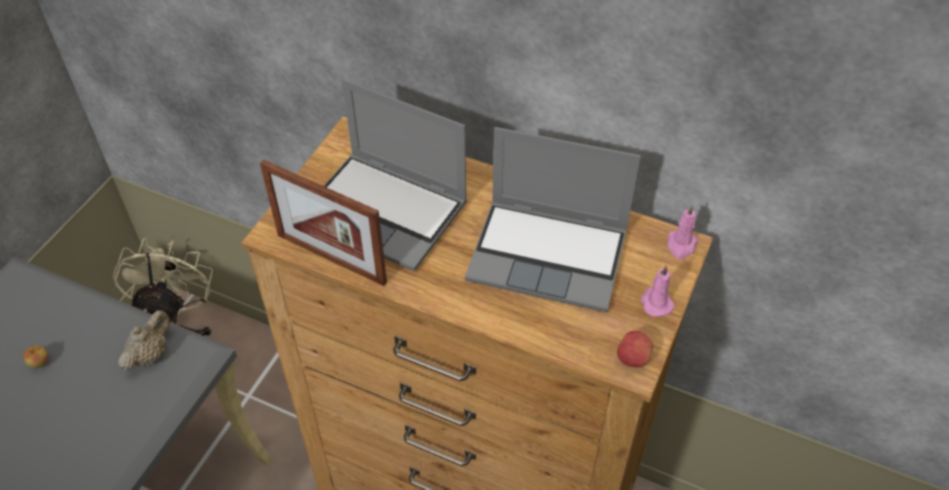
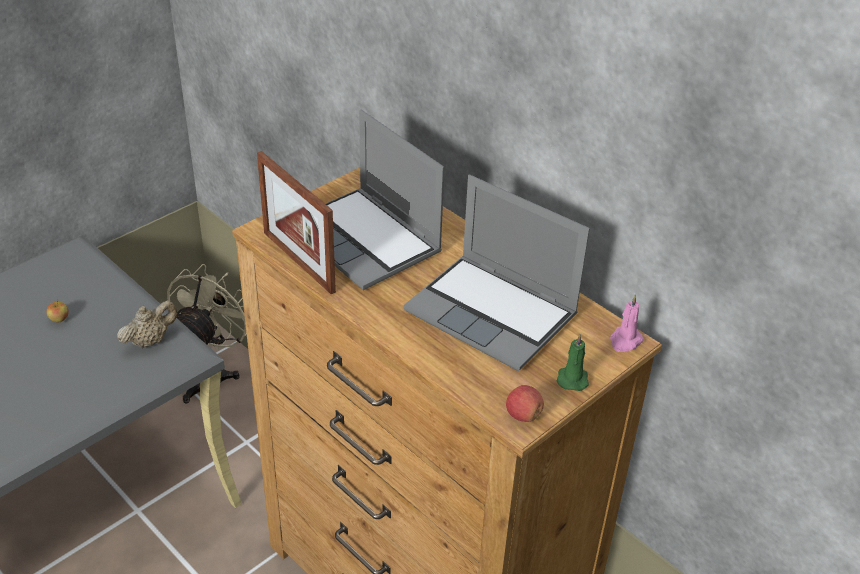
camera: 20 degrees right, 10 degrees down
(655, 302) = (572, 378): pink candle -> green candle

